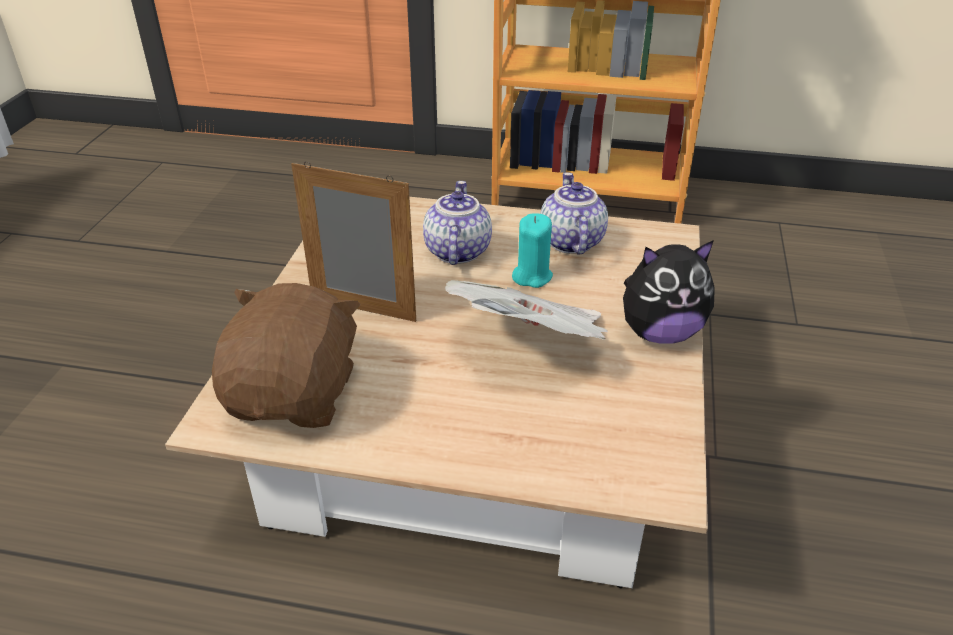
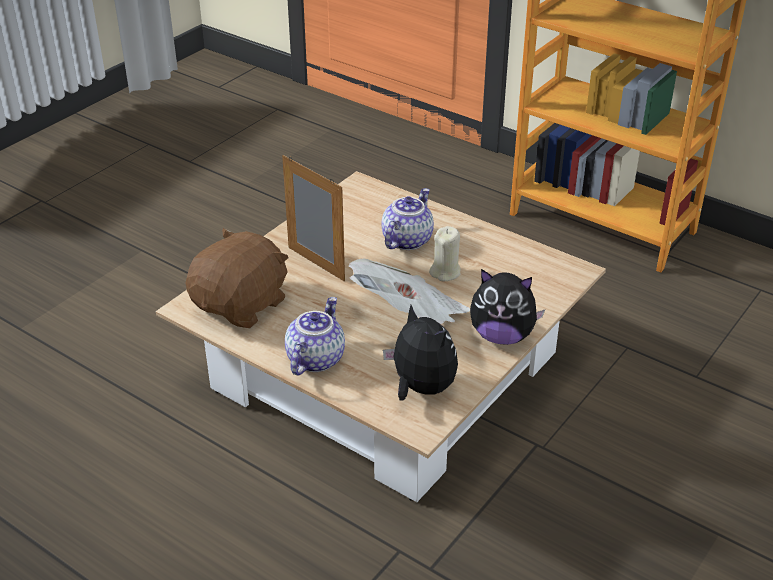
camera: 25 degrees right, 0 degrees up
(532, 276) = (445, 272): turquoise candle -> beige candle
(569, 241) = (493, 254): teapot -> teapot (314, 358)
(621, 433) = (420, 388): none -> plush toy

